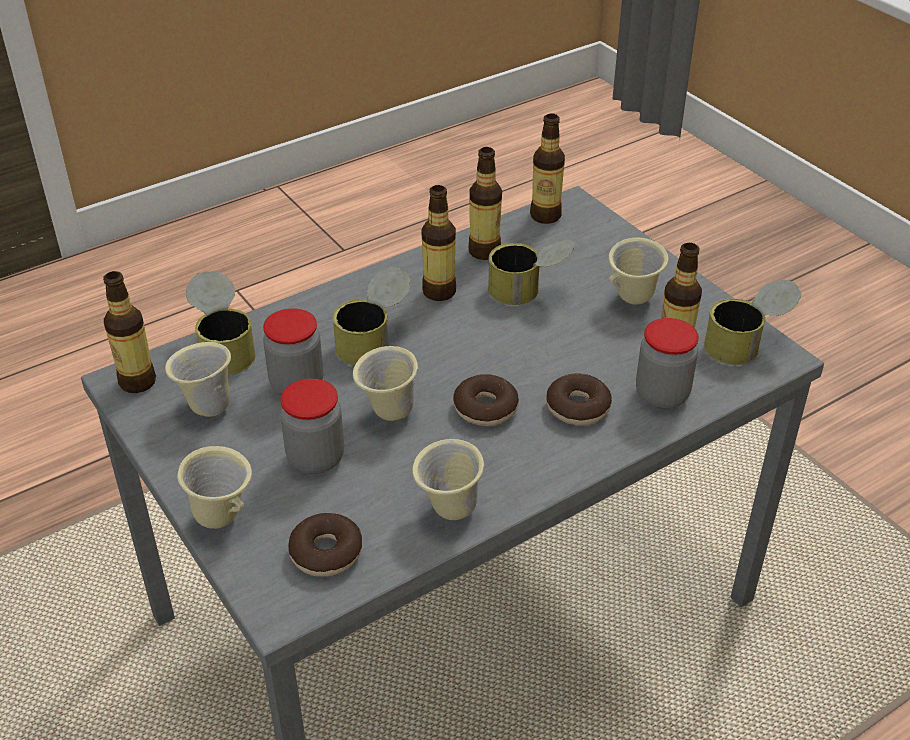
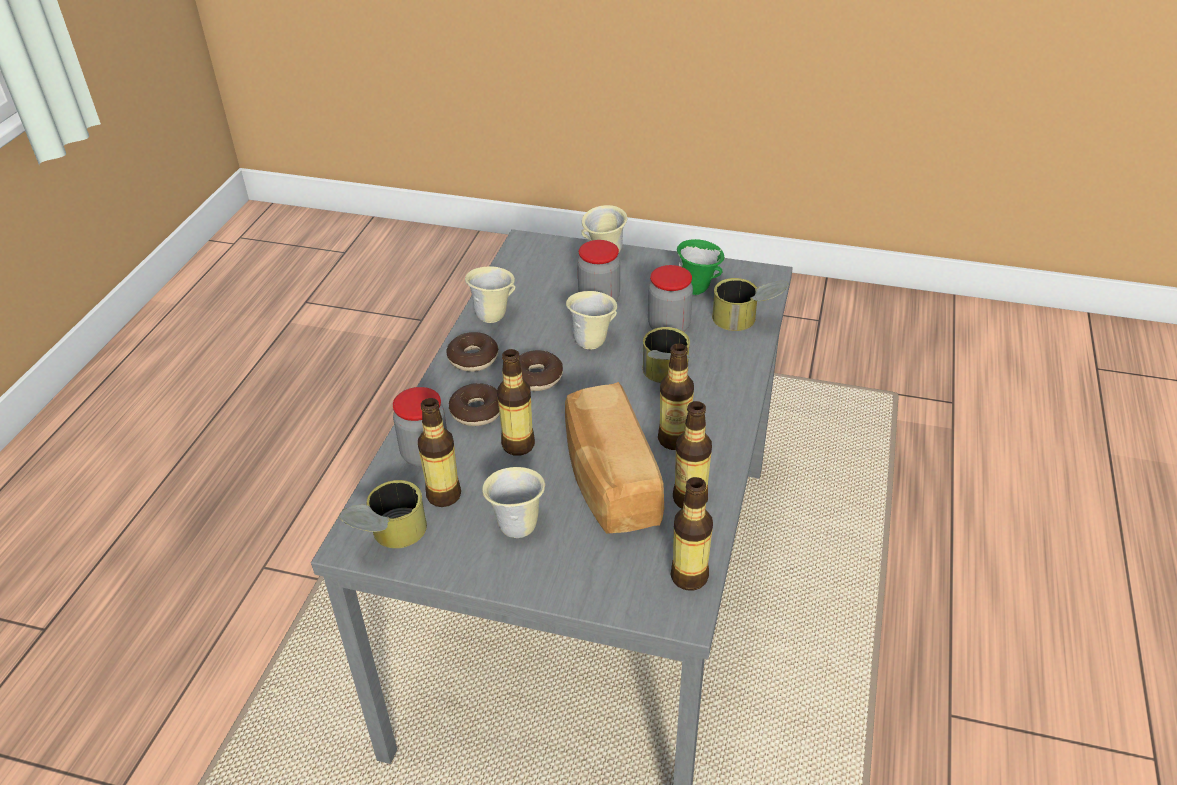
camera: 140 degrees right, 0 degrees up
(137, 382) = (756, 279): bottle -> bottle (518, 445)
(206, 407) = (698, 289): beige mug -> green mug
(326, 553) = (533, 269): donut -> donut (473, 358)
(529, 292) = (608, 482): can -> bread

